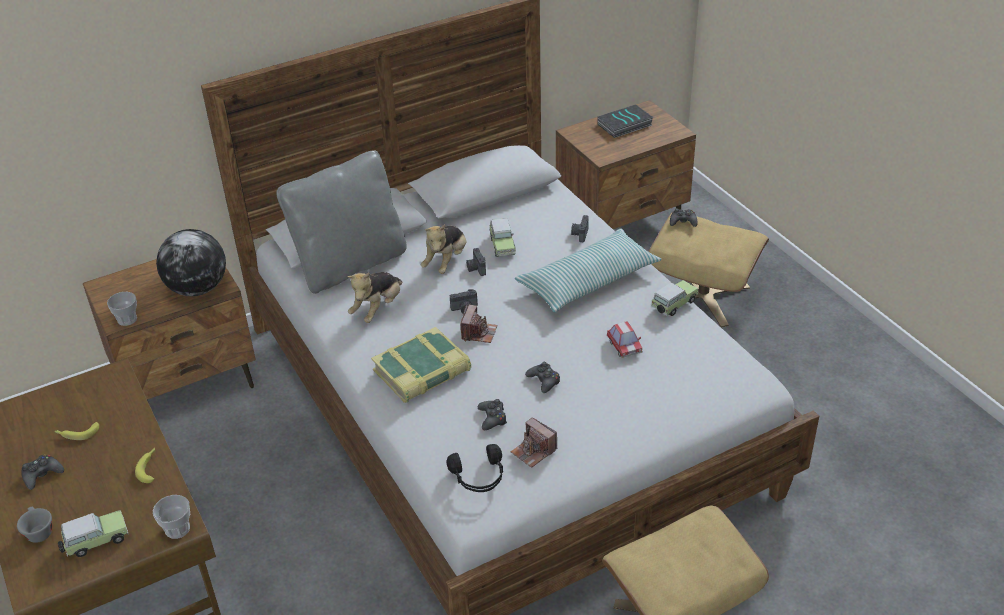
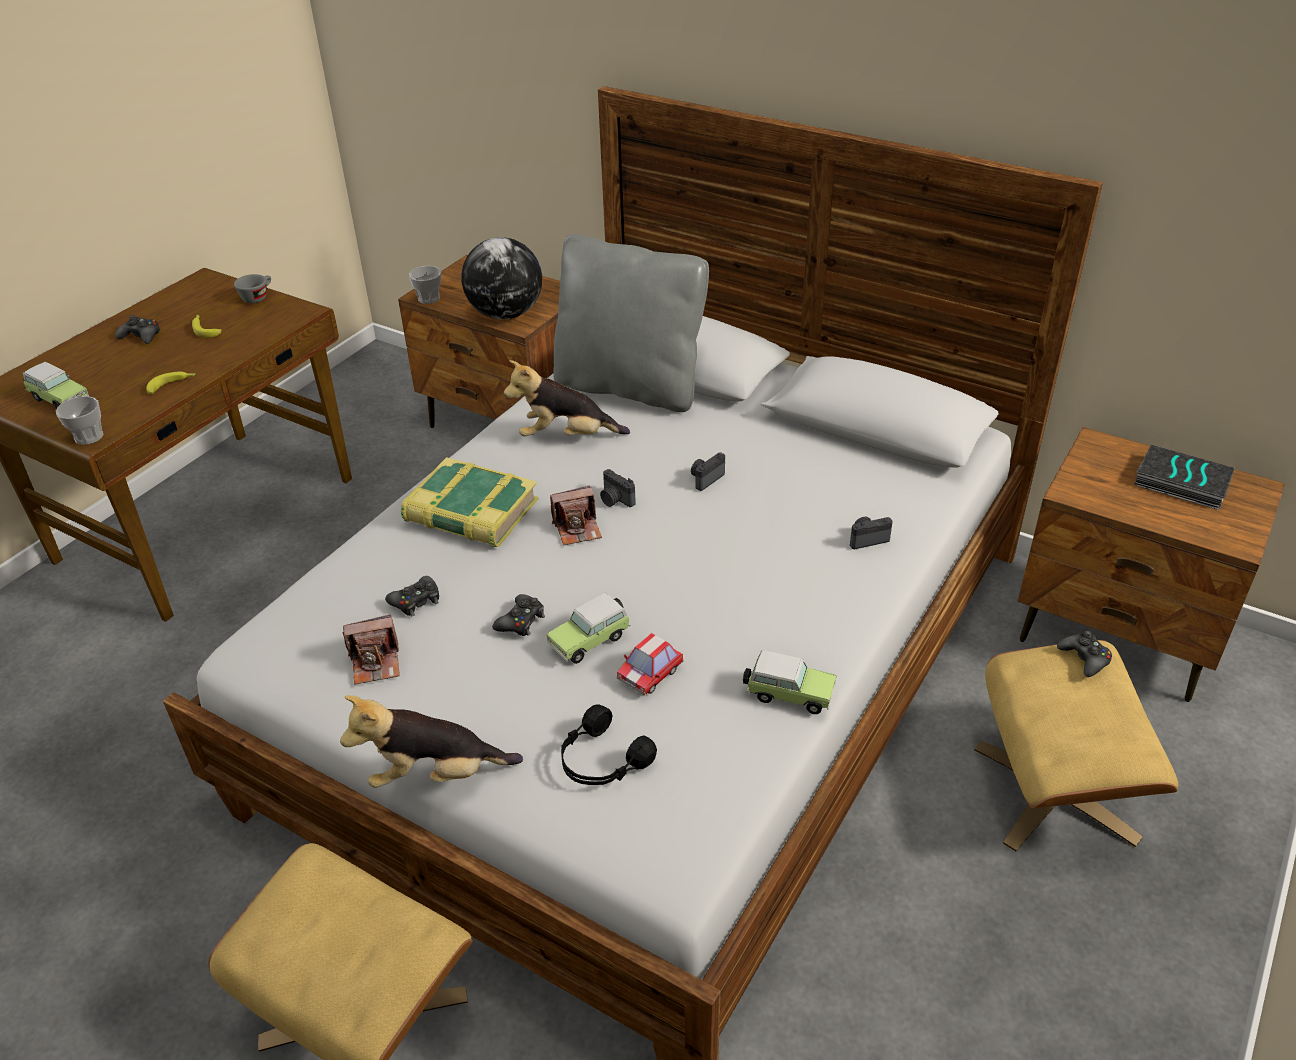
camera: 60 degrees right, 0 degrees up
(38, 531) = (65, 365): grey cup -> grey cup (257, 297)
(446, 261) = (699, 450): plush toy -> plush toy (435, 775)
(479, 477) = (303, 631): black headphones -> black headphones (601, 761)
(502, 245) = (775, 481): toy car -> toy car (591, 640)
(533, 451) = (376, 663): camera -> camera turned 120 degrees counterclockwise
(588, 281) = (768, 586): pillow -> none

